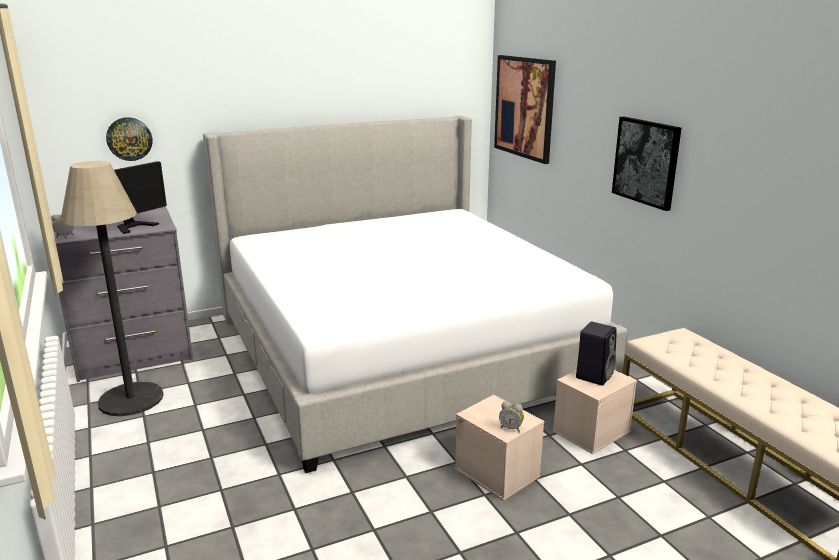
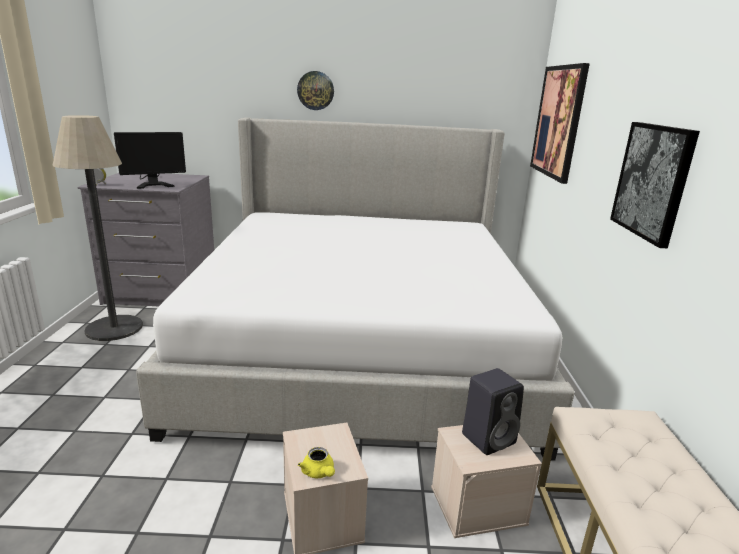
camera: 25 degrees right, 0 degrees up
(129, 139) = (185, 116): wall clock -> wall clock (315, 90)
(511, 428) = (319, 473): alarm clock -> yellow teapot

